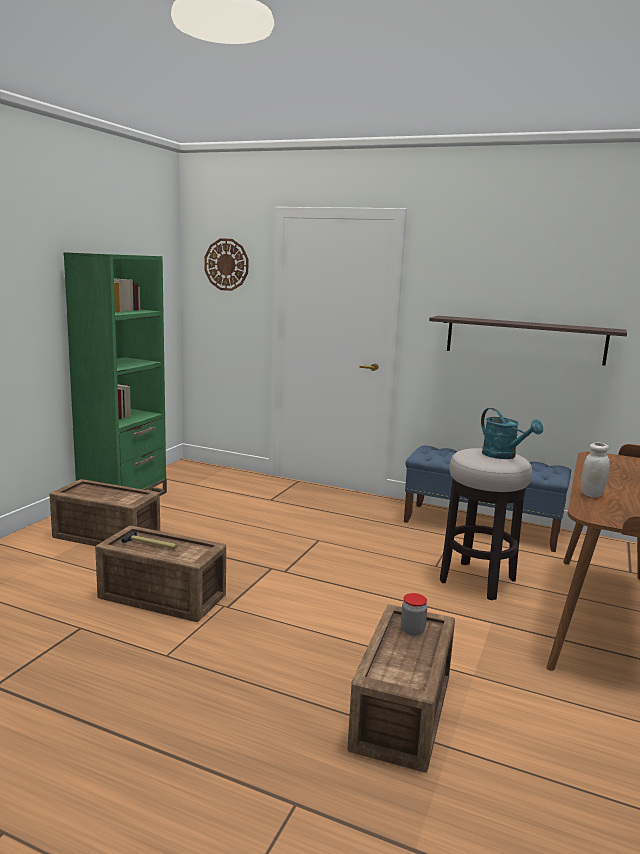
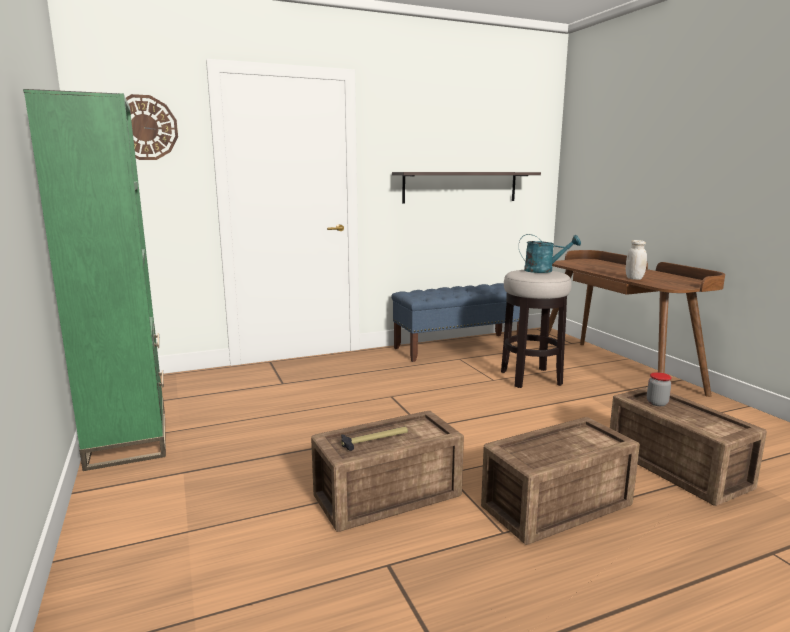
camera: 45 degrees left, 0 degrees up
(106, 536) = (199, 479): crate -> crate (553, 505)

